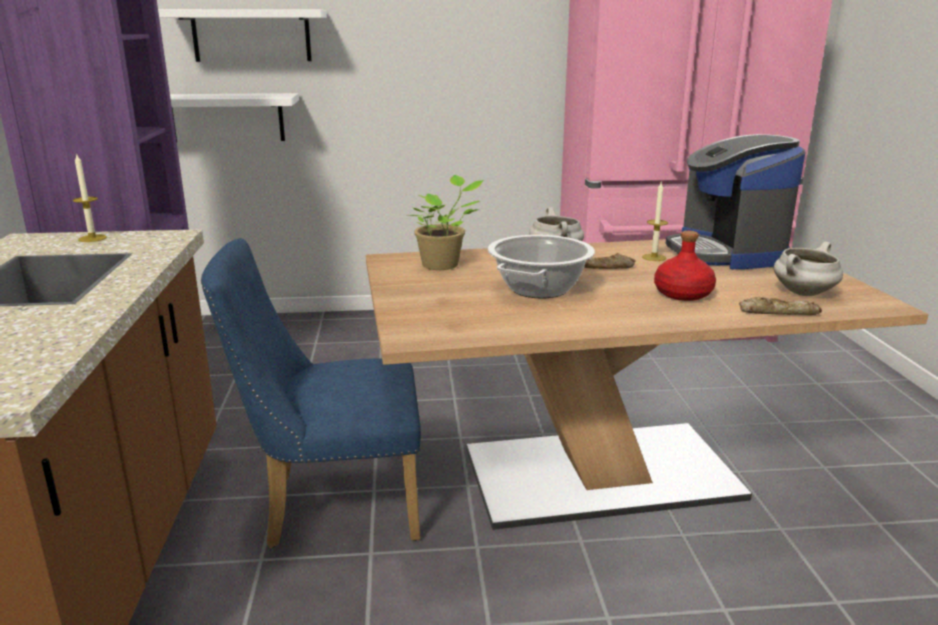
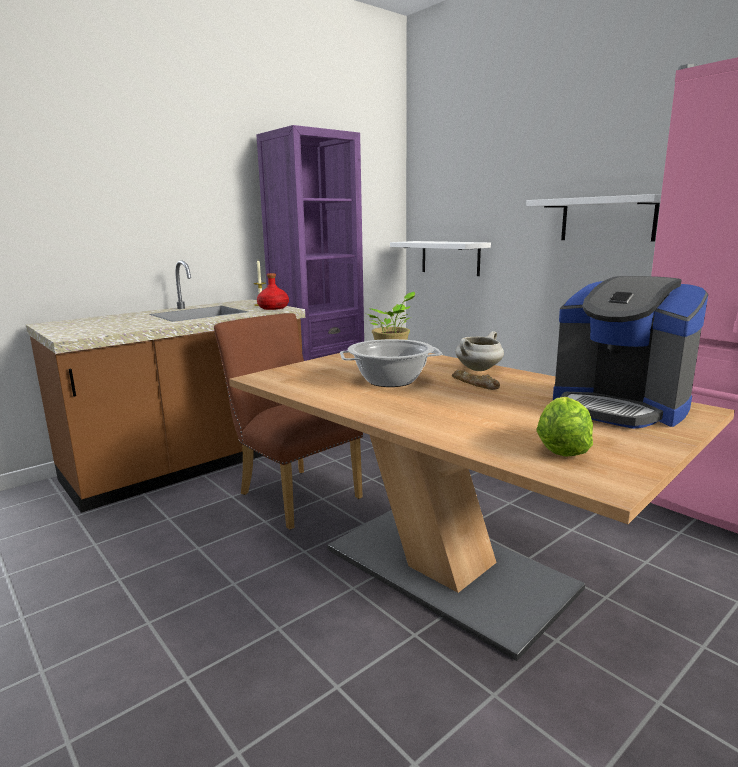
camera: 55 degrees right, 5 degrees down
(251, 35) = (469, 202): white shelf -> white shelf (607, 219)
(331, 506) = (294, 493): blue chair -> brown chair
(654, 257) = (538, 391): candle -> none
(682, 294) = (461, 412): red bottle -> red bottle (273, 308)
(726, 253) = (619, 407): coffee machine -> coffee machine turned 90 degrees counterclockwise
(778, 312) = (480, 446): bread -> none
(803, 293) = (561, 448): white cooking pot -> lettuce

